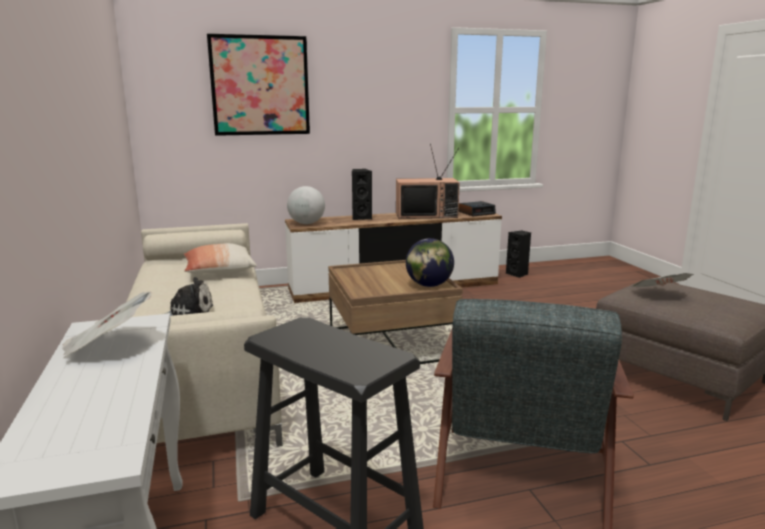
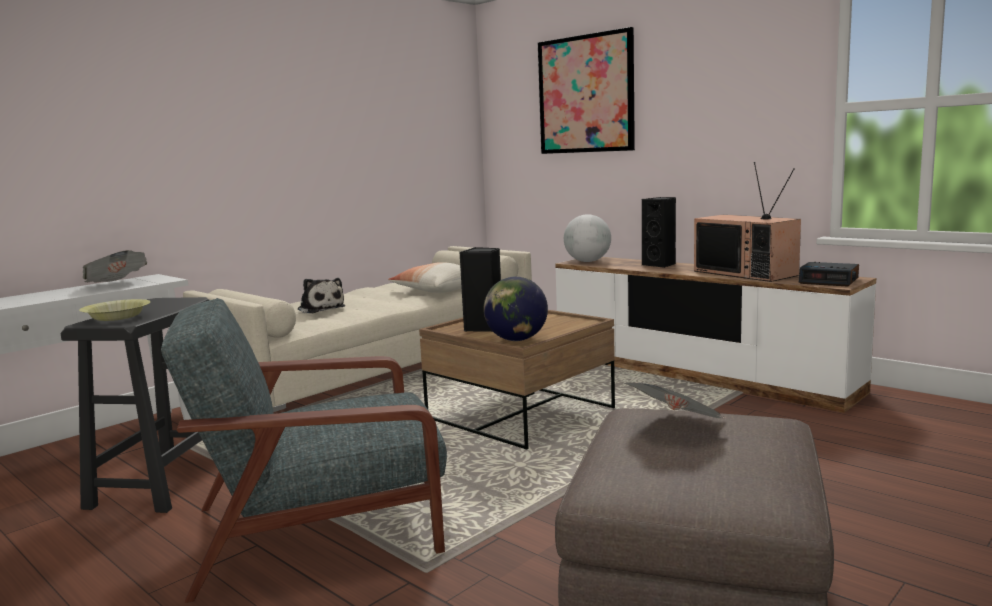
camera: 60 degrees right, 5 degrees down
(350, 358) = (117, 317): none -> yellow bowl
(518, 274) = (927, 414): black speaker -> black speaker (484, 328)

